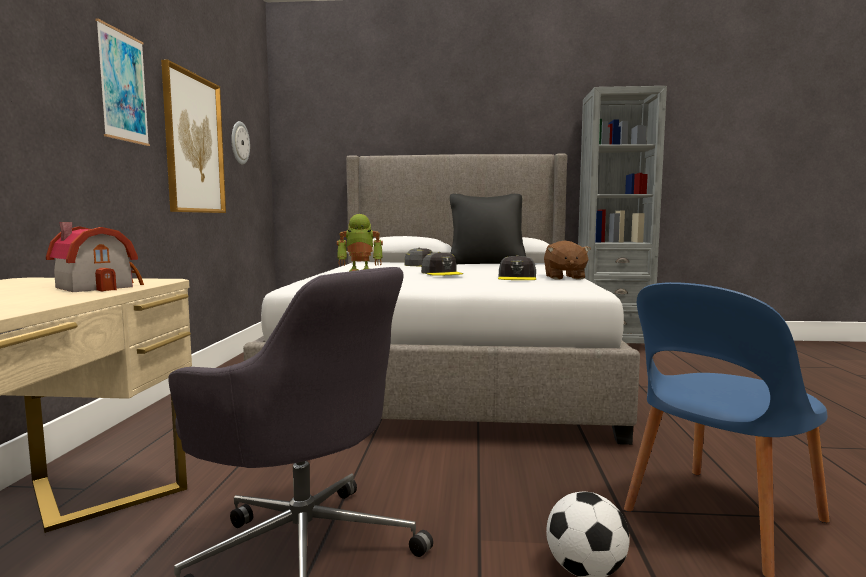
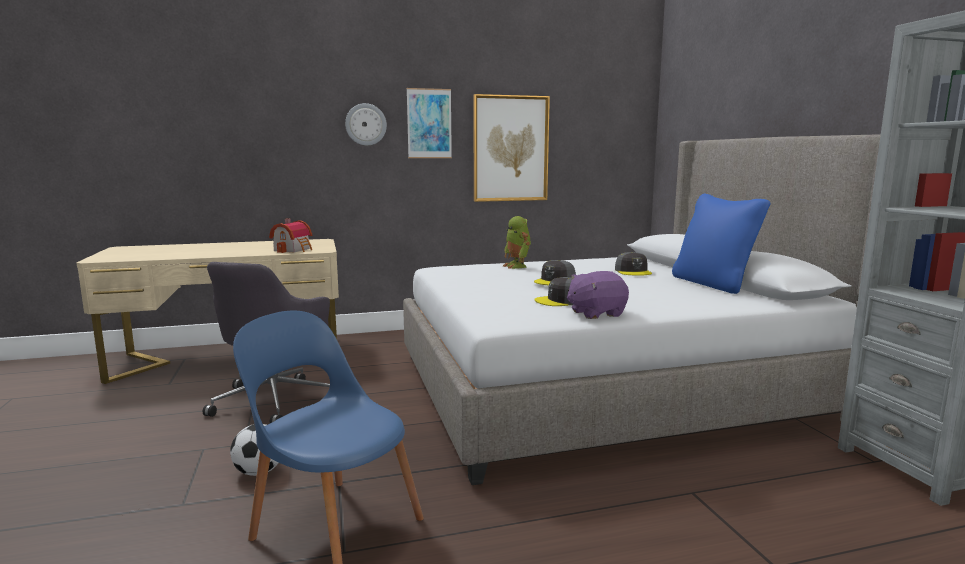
camera: 70 degrees right, 5 degrees up
(239, 143) = (586, 137): wall clock -> wall clock (366, 124)
(486, 263) = (713, 284): black pillow -> blue pillow
(564, 277) = (596, 313): brown plush toy -> purple plush toy

